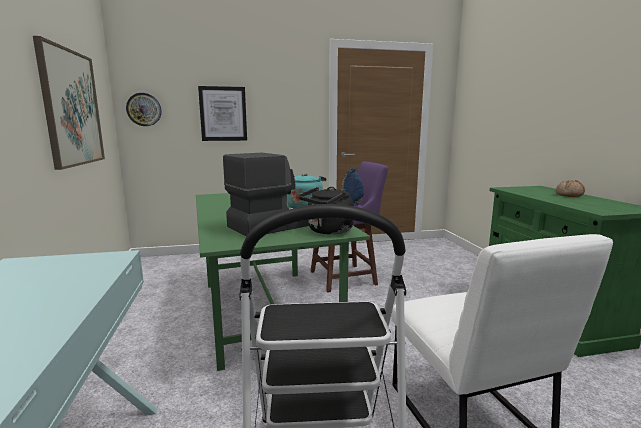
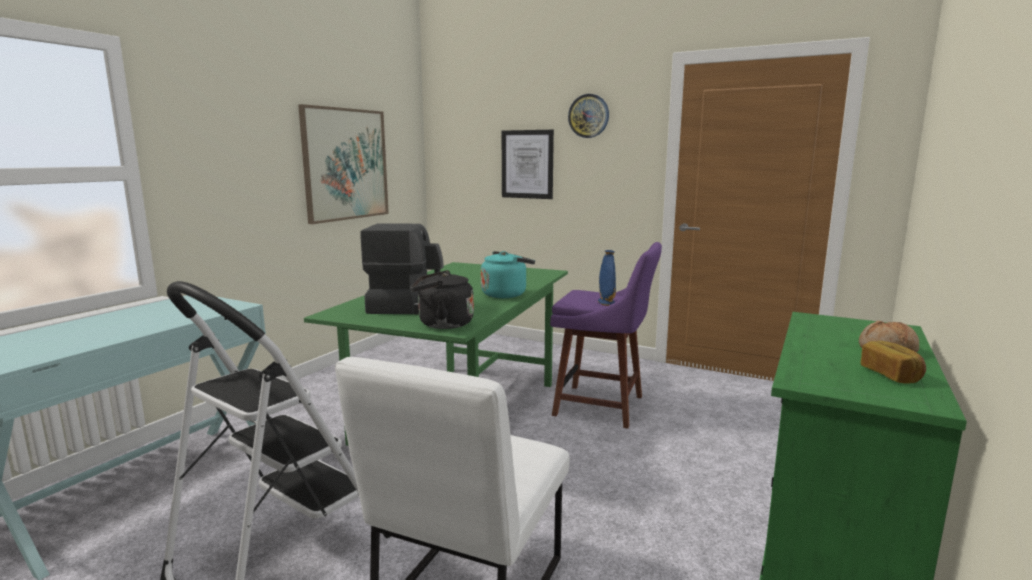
camera: 40 degrees right, 0 degrees up
(144, 109) = (450, 159): wall clock -> wall clock (588, 116)
(604, 202) = (891, 375): none -> bread

